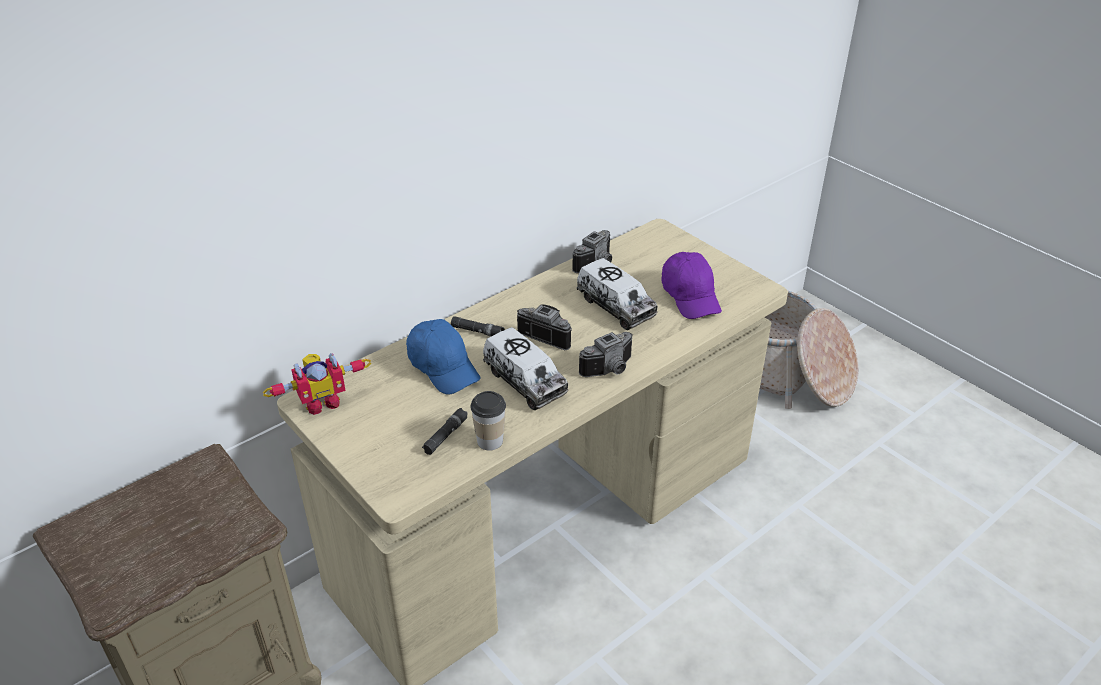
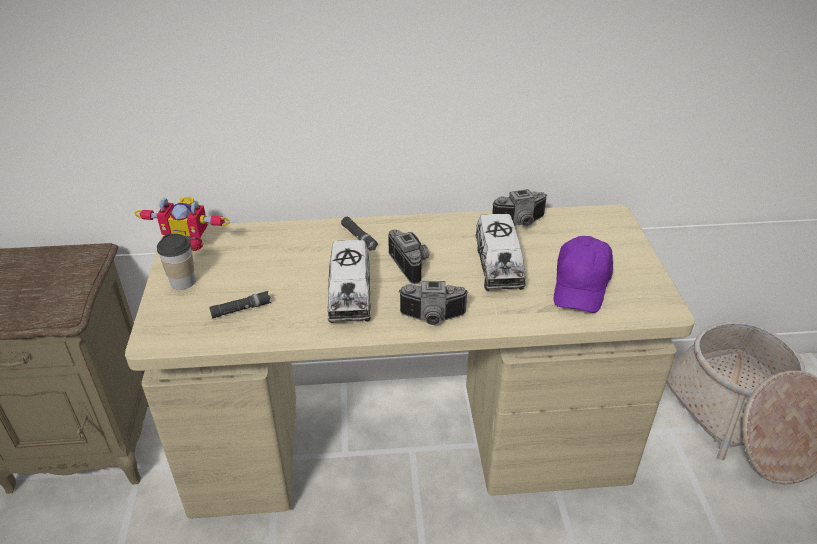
camera: 35 degrees right, 0 degrees up
(443, 367) = (302, 254): blue cap -> none
(490, 441) = (268, 330): cup -> cup (183, 282)

